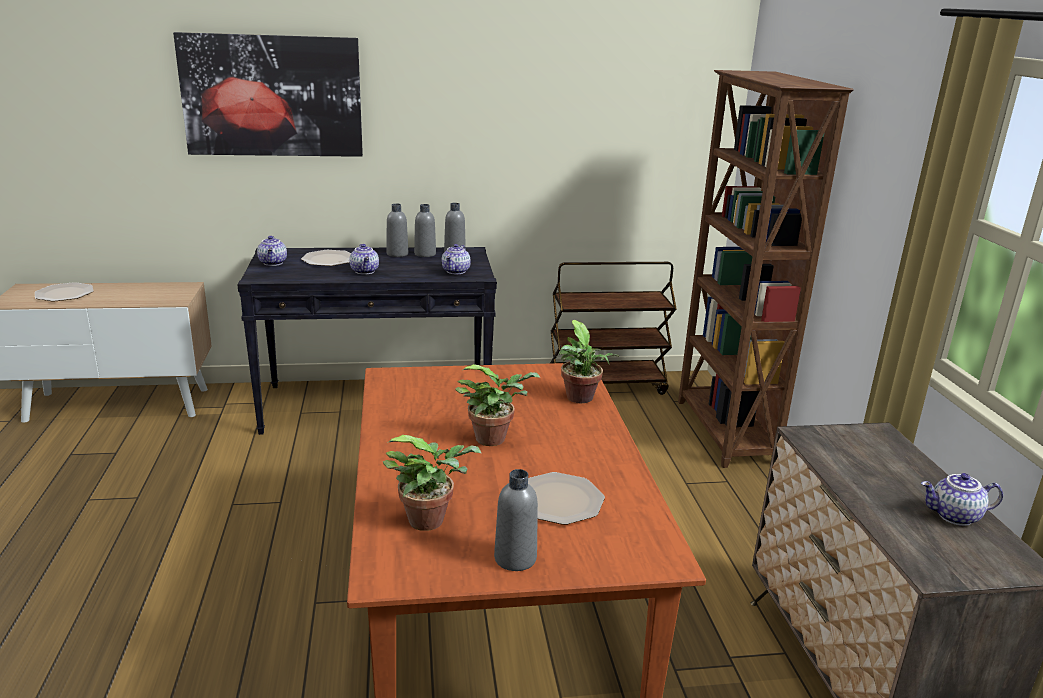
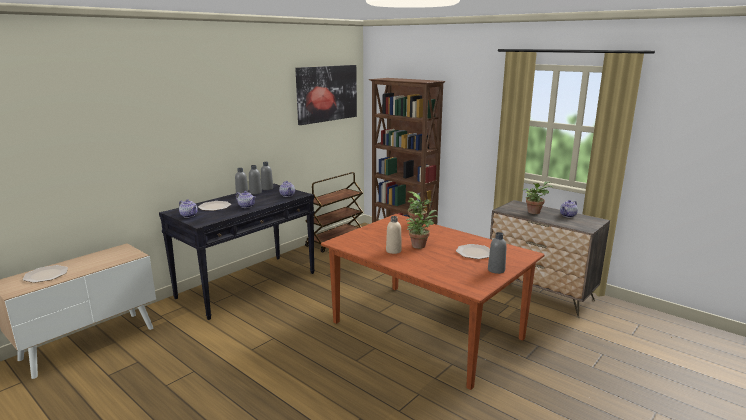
camera: 40 degrees left, 5 degrees down
(272, 96) = (159, 117): picture -> picture (327, 93)
(431, 429) = (393, 251): none -> beige bottle
(431, 520) = (454, 272): potted plant -> potted plant (534, 212)

